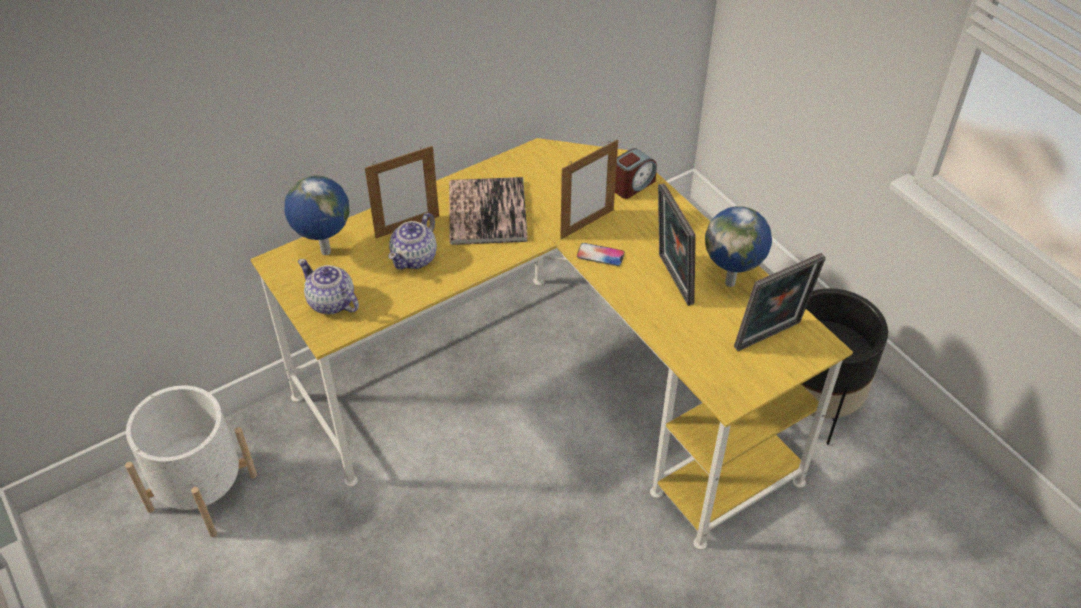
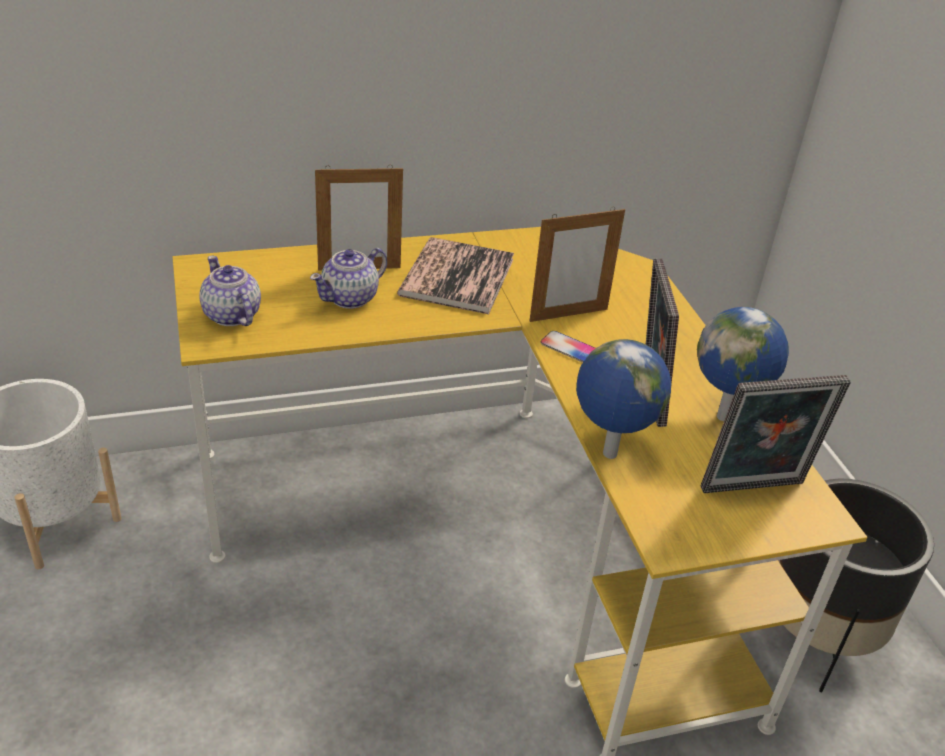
camera: 15 degrees right, 10 degrees down
(325, 252) = (255, 269): globe -> globe (608, 454)
(632, 185) = (641, 292): alarm clock -> none

